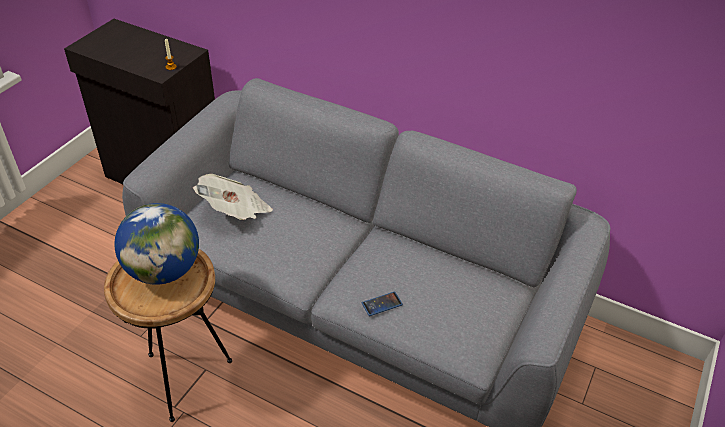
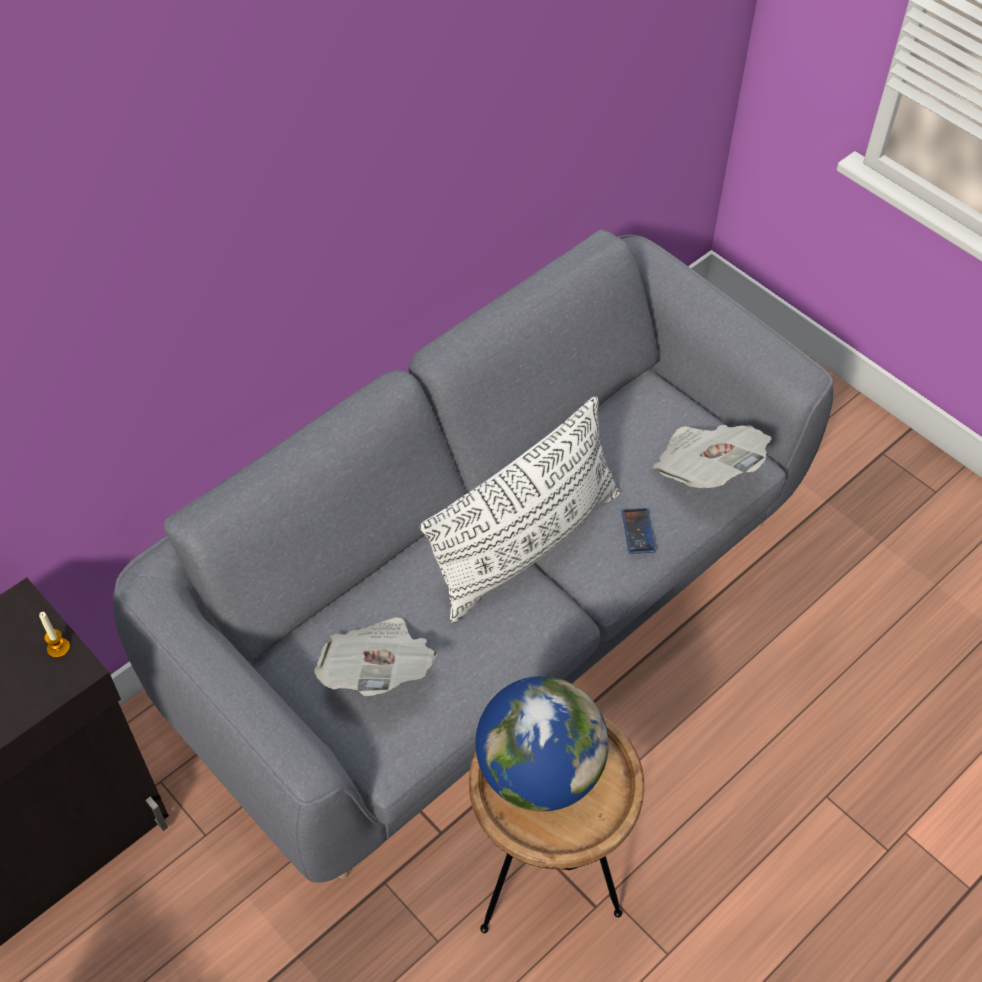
camera: 70 degrees left, 10 degrees up
(346, 253) = (526, 546): none -> white pillow
(451, 330) = (706, 470): none -> newspaper

